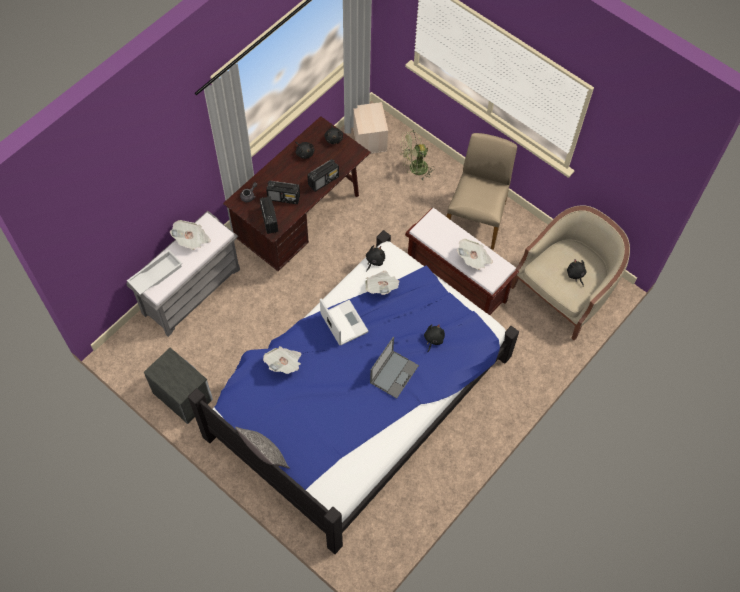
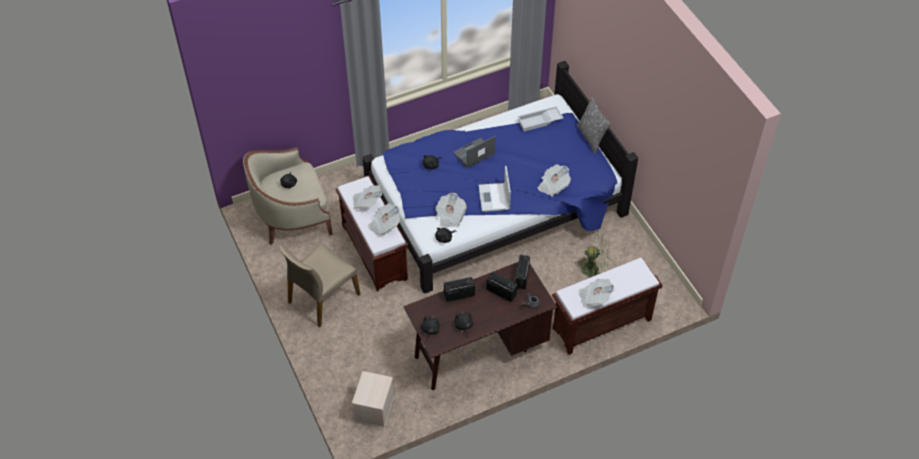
camera: 155 degrees left, 10 degrees down
(155, 274) = (635, 279): white tray -> white tray (539, 121)
(182, 395) = (635, 247): nightstand -> none
(192, 290) = (601, 325): grey bench -> brown bench
(414, 169) = (349, 362): green fan -> green fan (594, 268)
(440, 240) = (384, 225): none -> newspaper

